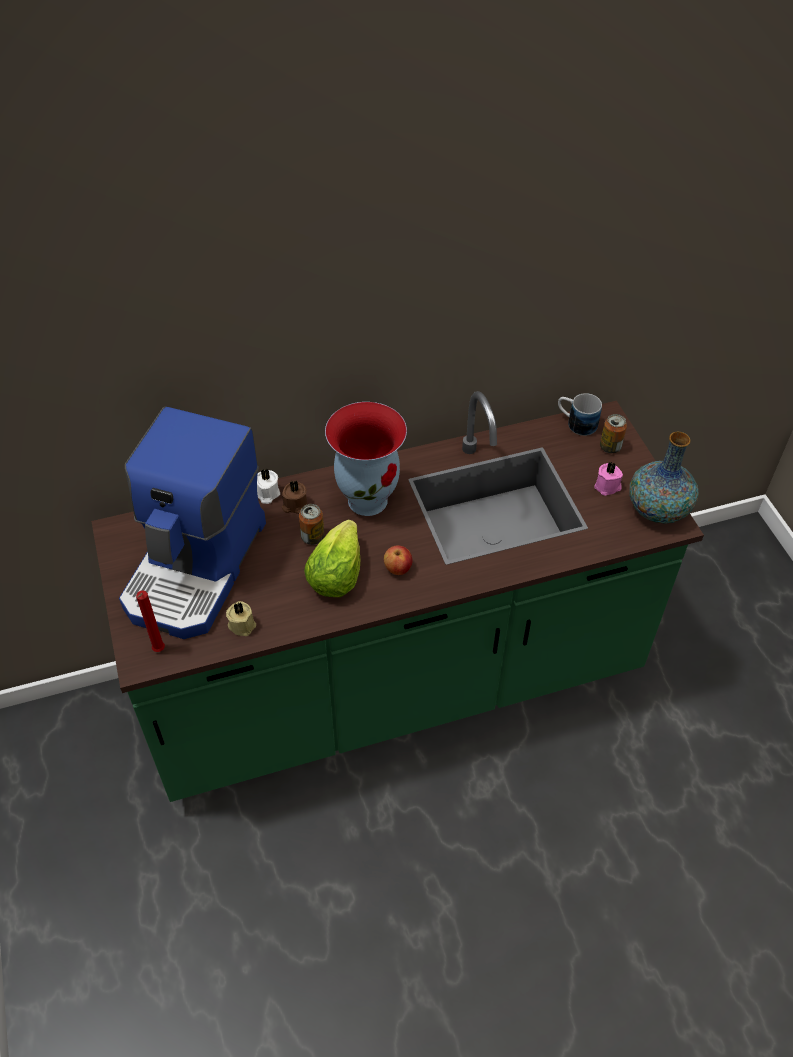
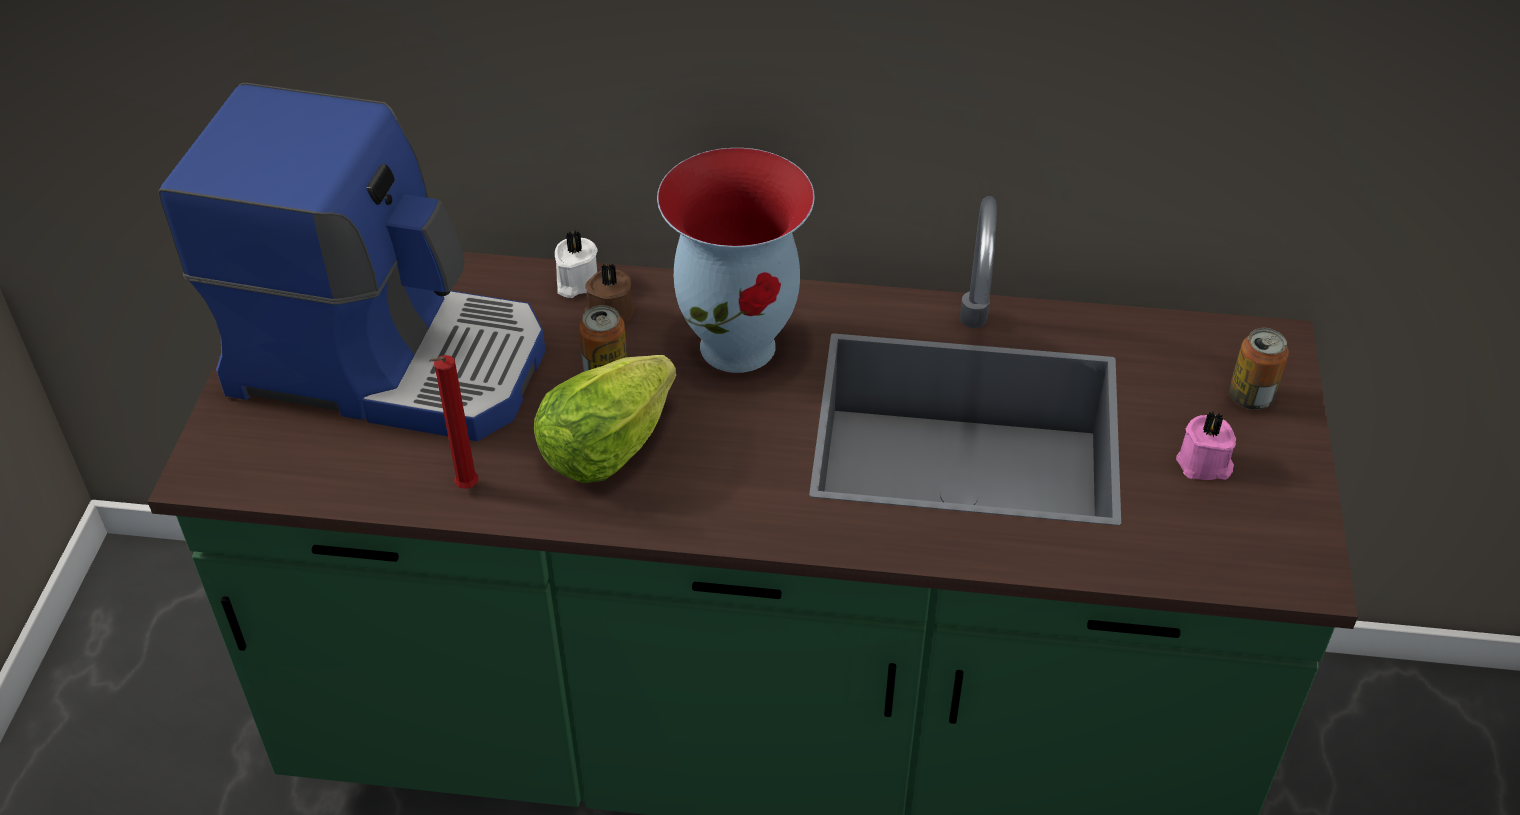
camera: 25 degrees right, 5 degrees down
(158, 651) = (242, 466): red candle -> red candle (465, 489)
(197, 567) = (389, 359): coffee machine -> coffee machine turned 120 degrees counterclockwise
(242, 624) = (400, 472): beige candle -> none
(398, 569) = (719, 474): apple -> none
(576, 423) = (1205, 336): mug -> none
(657, 510) = (1284, 539): vase -> none

